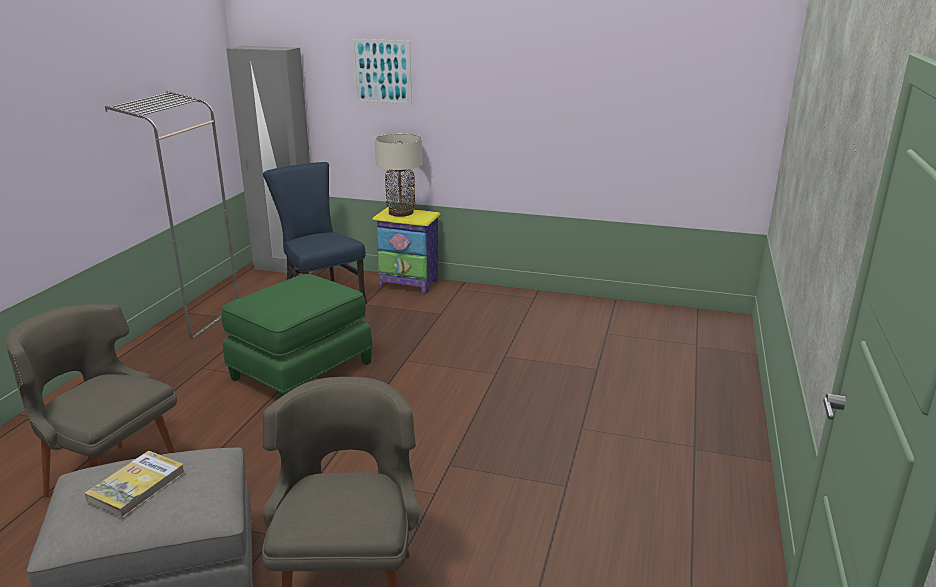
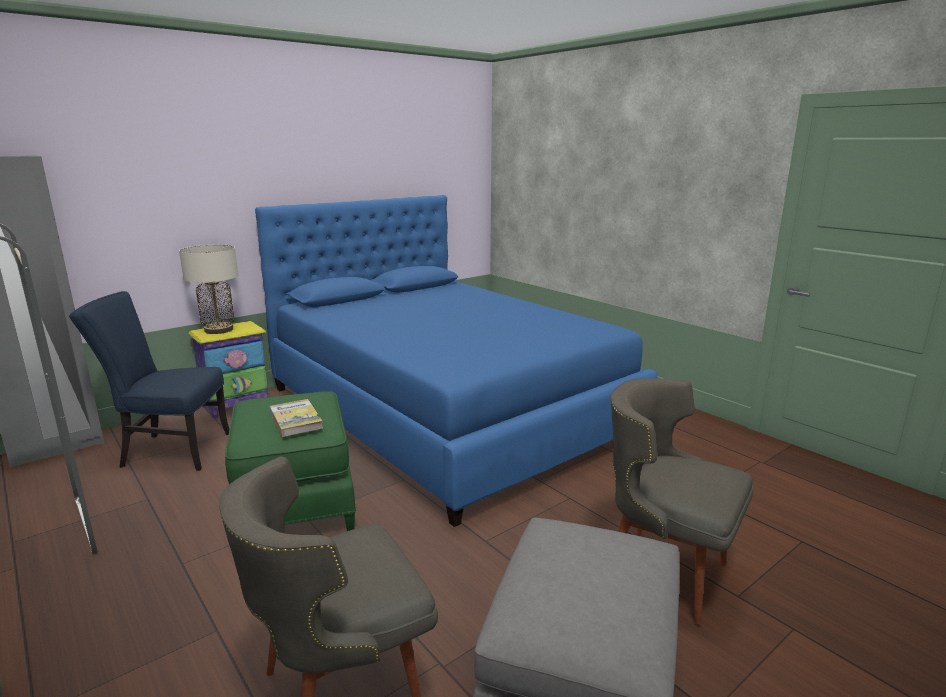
camera: 55 degrees left, 5 degrees down
(137, 486) = (589, 576): book -> book (296, 420)
(382, 71) = (161, 179): picture -> none
(524, 366) = (446, 410): none -> blue bed

